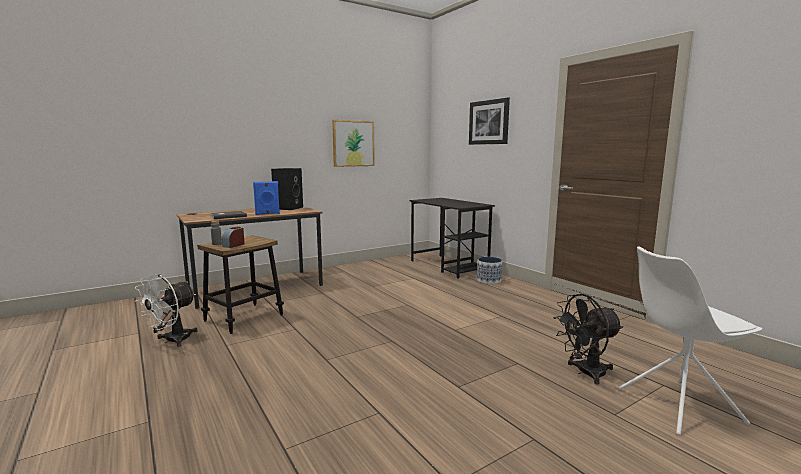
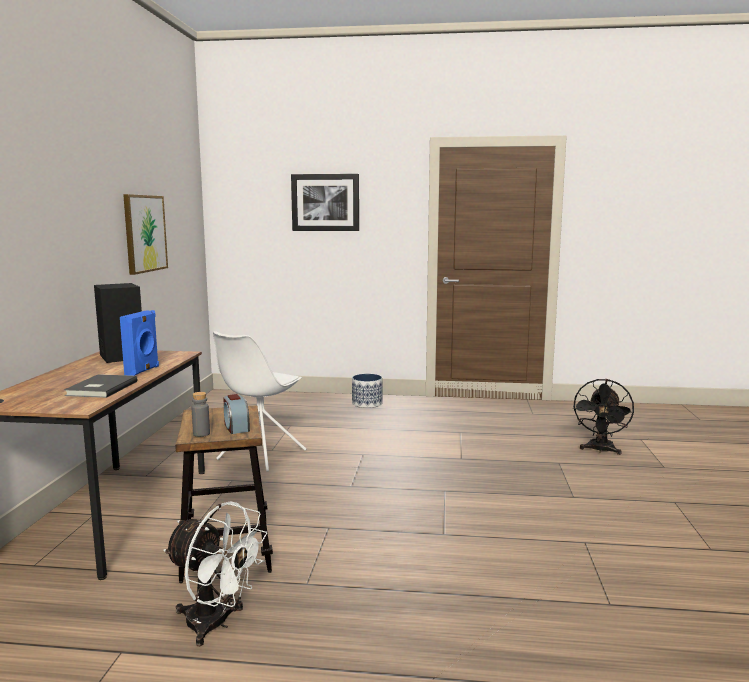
camera: 50 degrees left, 0 degrees up
(171, 341) = (216, 624): white fan -> white fan turned 45 degrees counterclockwise
(449, 266) = (289, 400): black desk -> none
(677, 406) = (669, 448): white chair -> white chair (260, 455)

